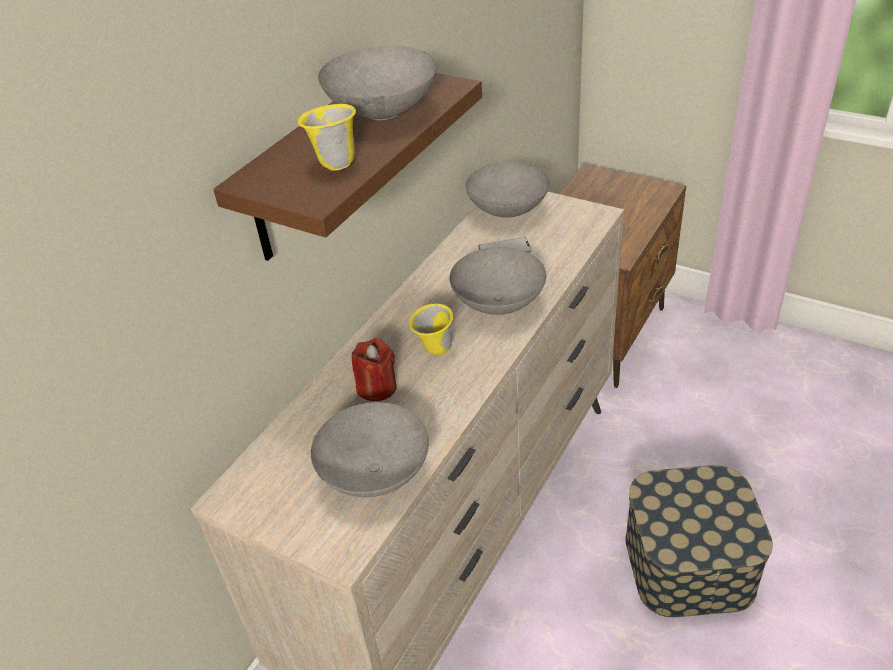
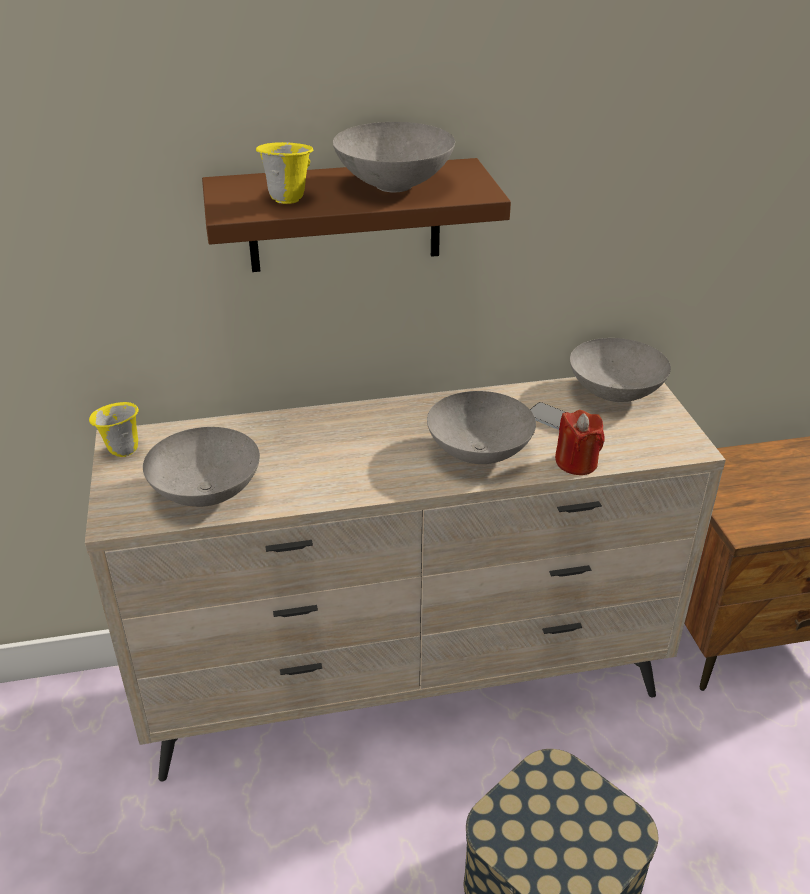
camera: 45 degrees right, 5 degrees down
(377, 387) = (300, 444): red candle -> red candle (576, 463)
(434, 350) = (376, 450): yellow mug -> yellow mug (121, 450)

